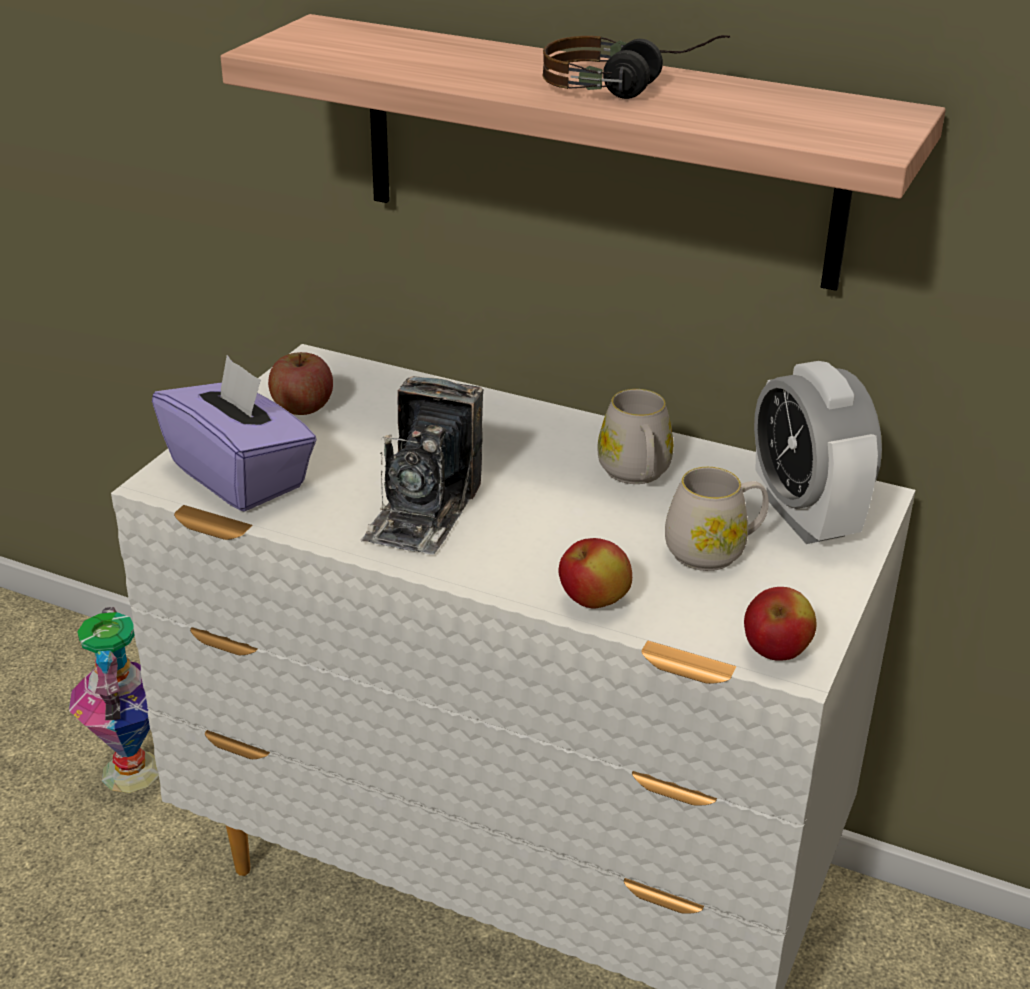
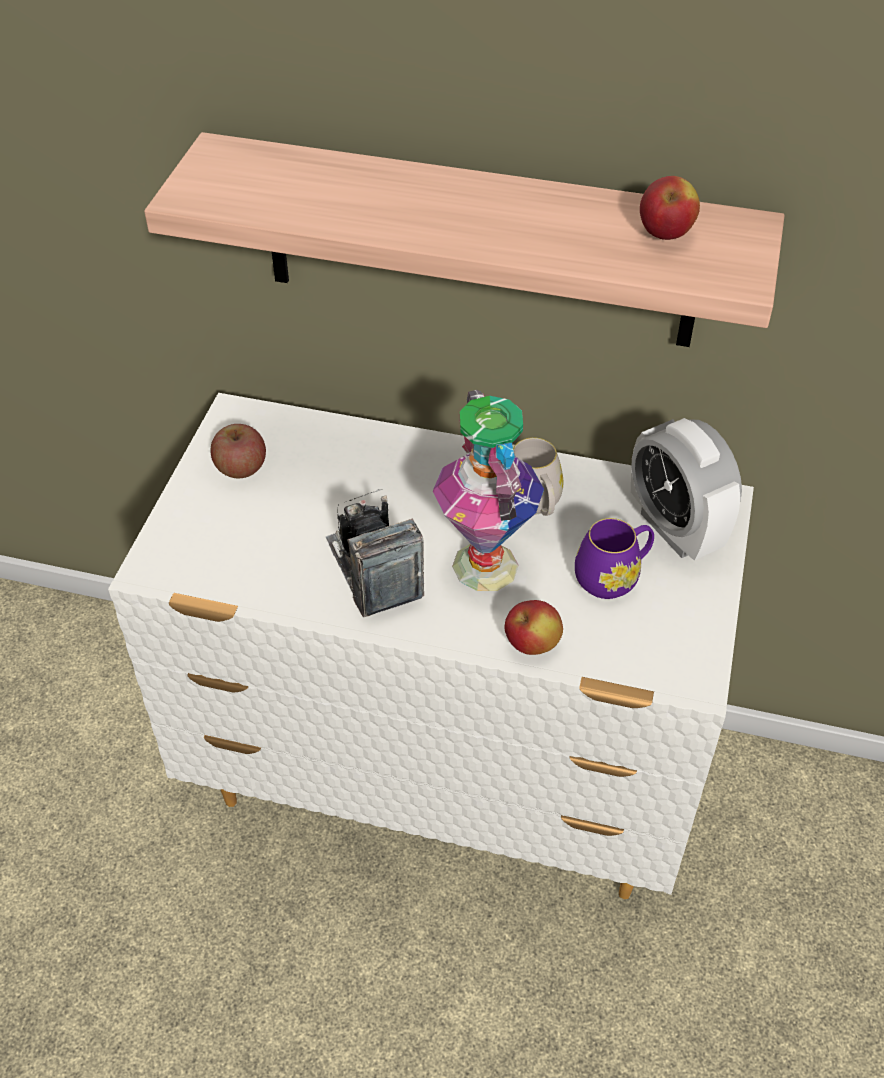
camera: 10 degrees left, 15 degrees up
(132, 771) = (117, 727): vase -> vase (487, 565)
(240, 476) = (212, 554): purple tissue box -> none
(423, 511) = (374, 569): camera -> camera turned 150 degrees clockwise
(631, 88) = (520, 219): headphones -> none
(714, 551) = (613, 576): white mug -> purple mug
(775, 652) = (680, 673): apple -> apple (665, 234)

